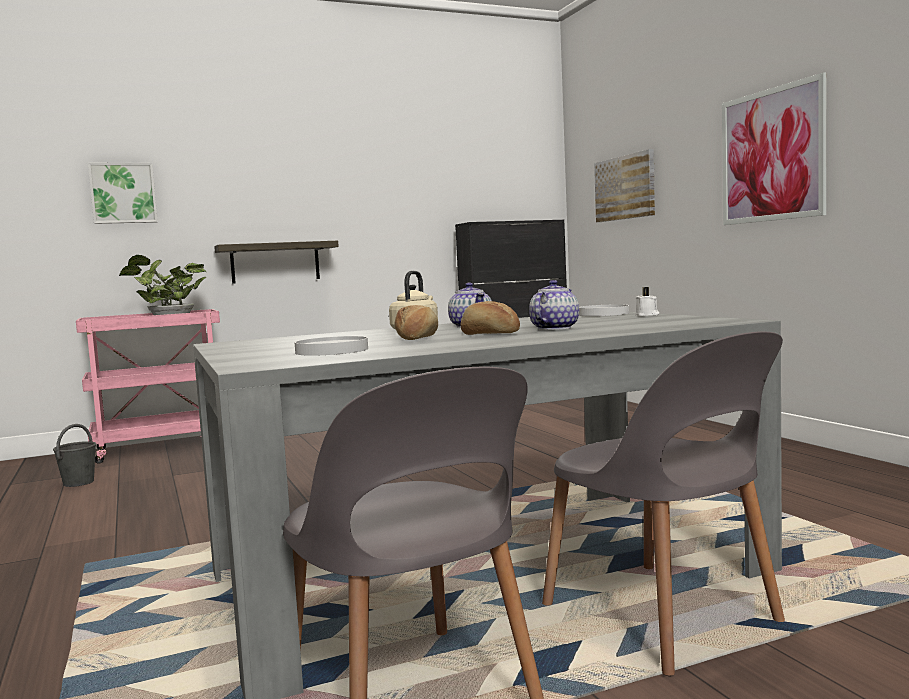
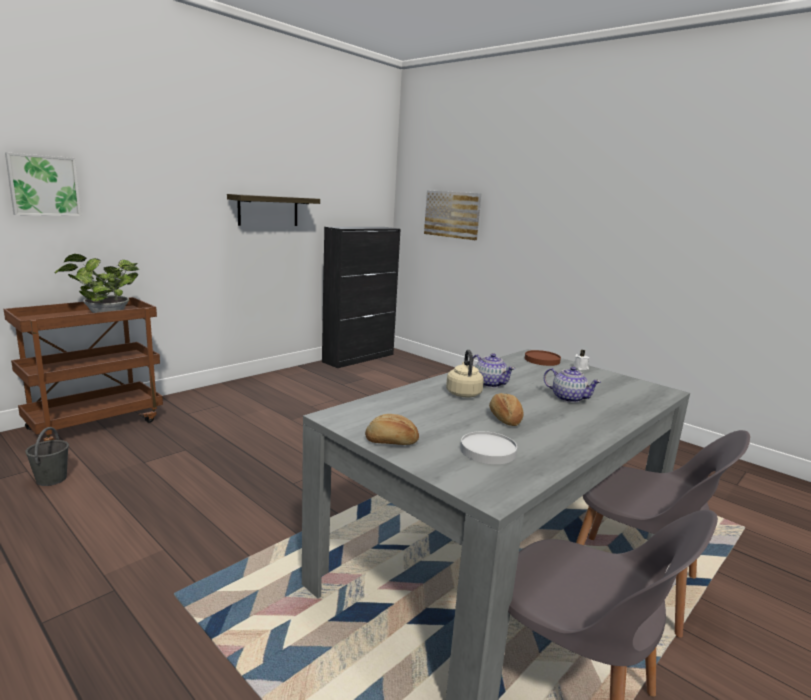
camera: 25 degrees left, 10 degrees up
(162, 447) = (96, 424): pink cart -> brown cart
(275, 262) = (186, 254): shelf -> shelf (268, 210)
(489, 334) = (544, 411): bread -> bread (391, 442)
(553, 328) = (568, 398): teapot -> teapot turned 120 degrees clockwise
(602, 314) = (541, 360): white plate -> brown plate
(771, 155) = (578, 223): picture -> none

